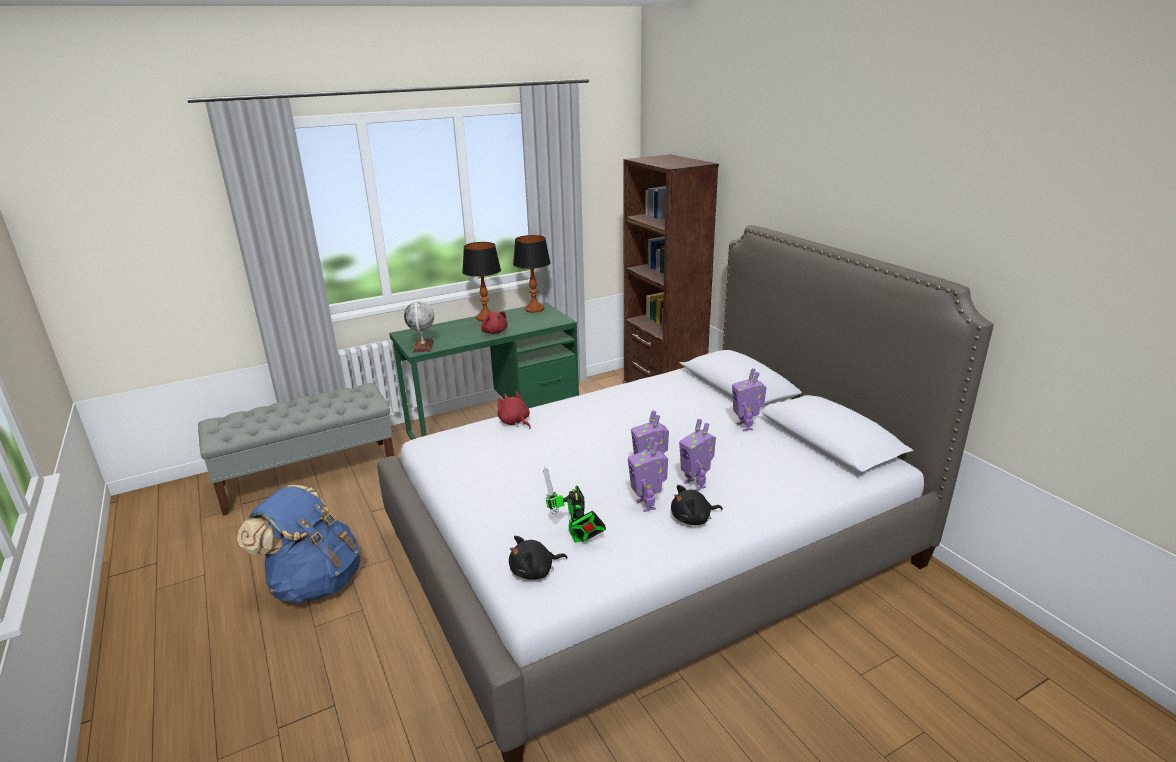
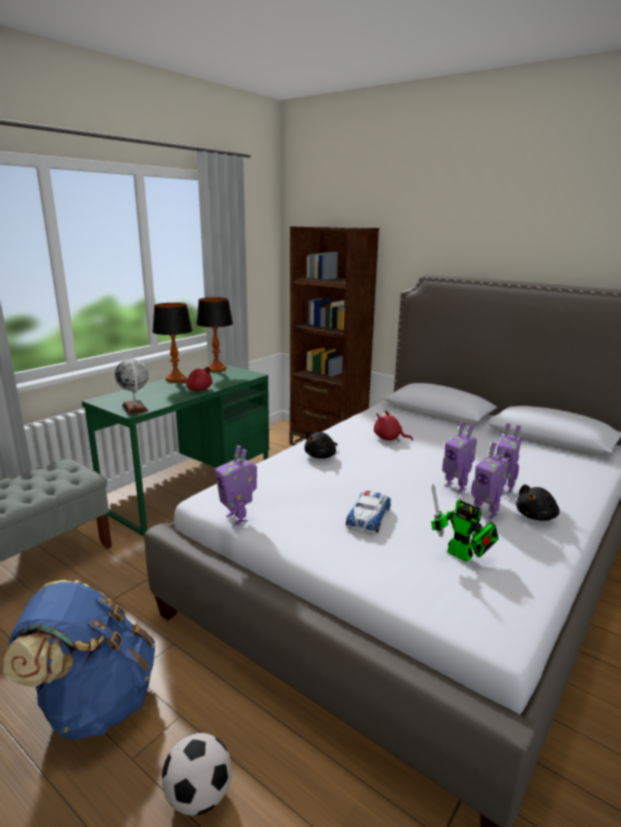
camera: 25 degrees left, 5 degrees down
(339, 663) = (199, 795): none -> football
(515, 422) = (283, 465): red plush toy -> red plush toy (389, 438)
(535, 571) = (464, 601): black plush toy -> black plush toy (321, 456)
(536, 486) = (368, 517): none -> toy car
(746, 426) = (481, 437): toy robot -> toy robot (238, 518)

